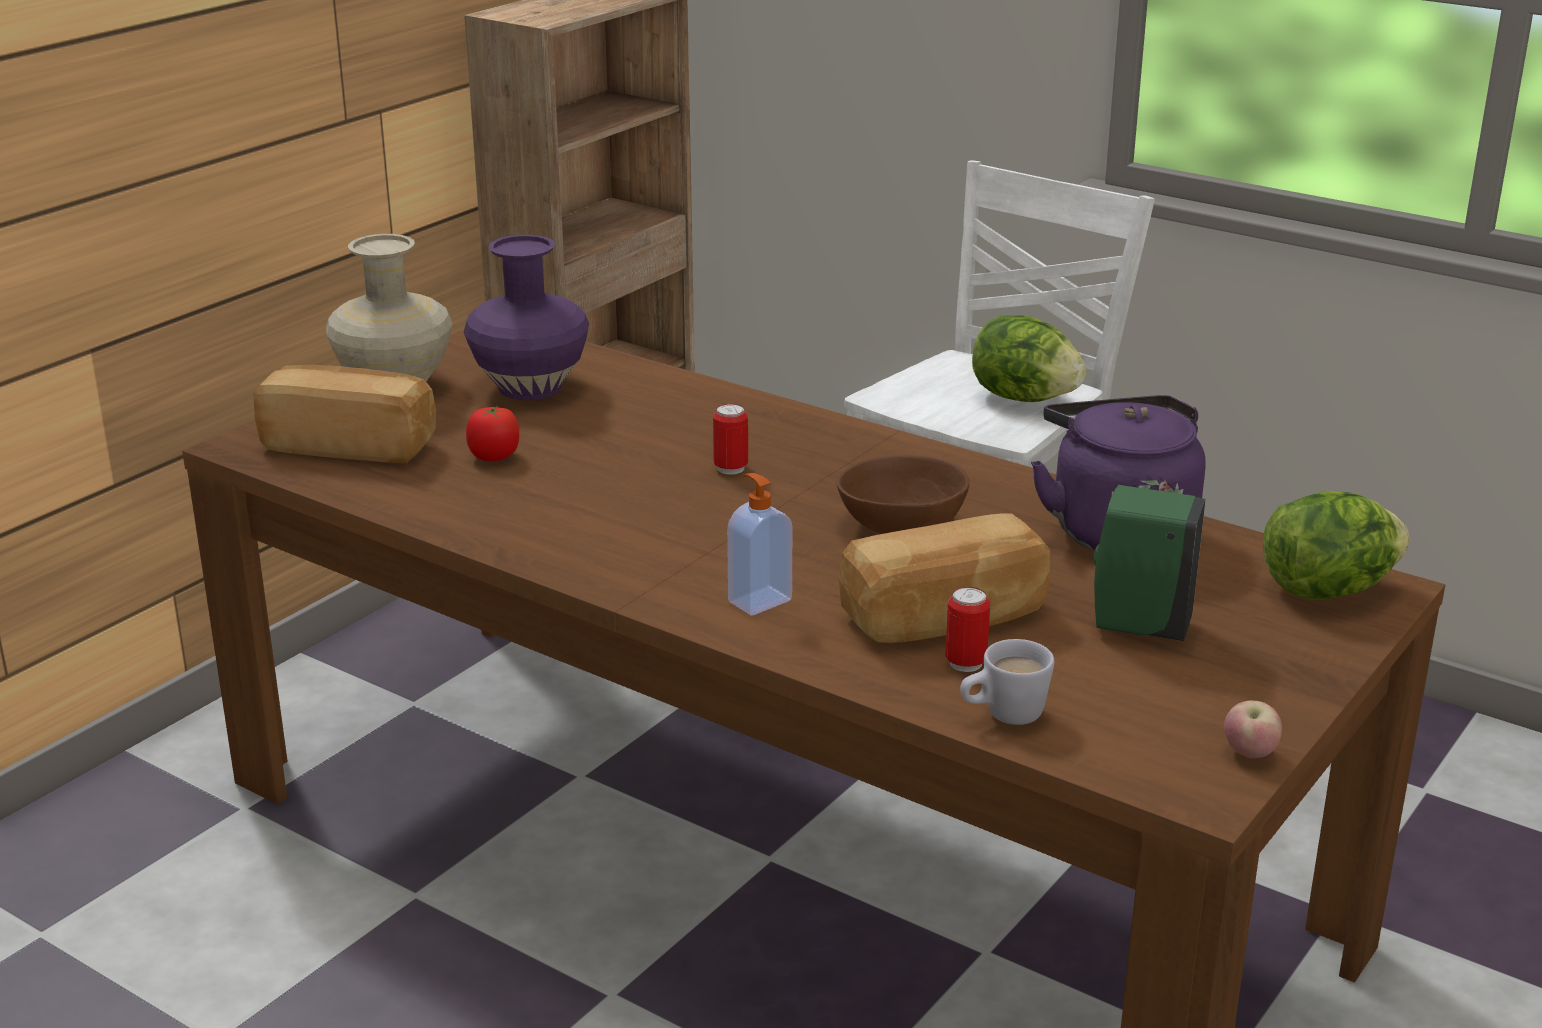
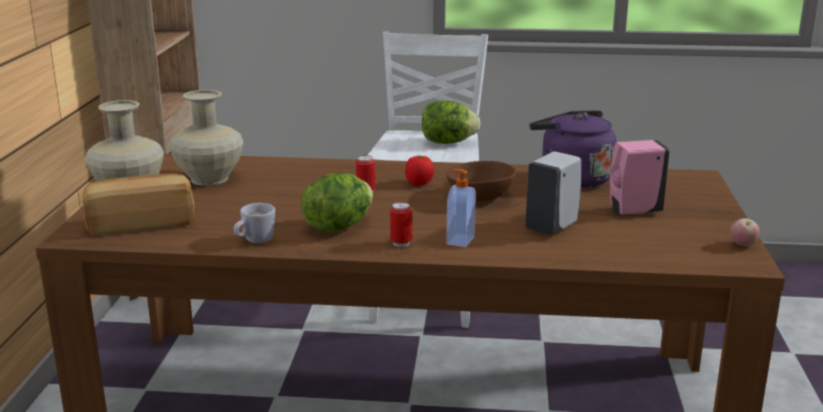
camera: 30 degrees left, 5 degrees down
(494, 457) = (234, 212): tomato -> tomato (419, 183)
(530, 388) = (210, 179): purple vase -> beige vase
(946, 618) = (552, 227): bread -> white soap dispenser
(965, 663) = (586, 242): can -> can (401, 243)
(1003, 716) = (631, 257): white mug -> white mug (254, 241)
(1137, 626) = (632, 211): green soap dispenser -> pink soap dispenser
(1327, 590) = (681, 182): lettuce -> lettuce (338, 227)

